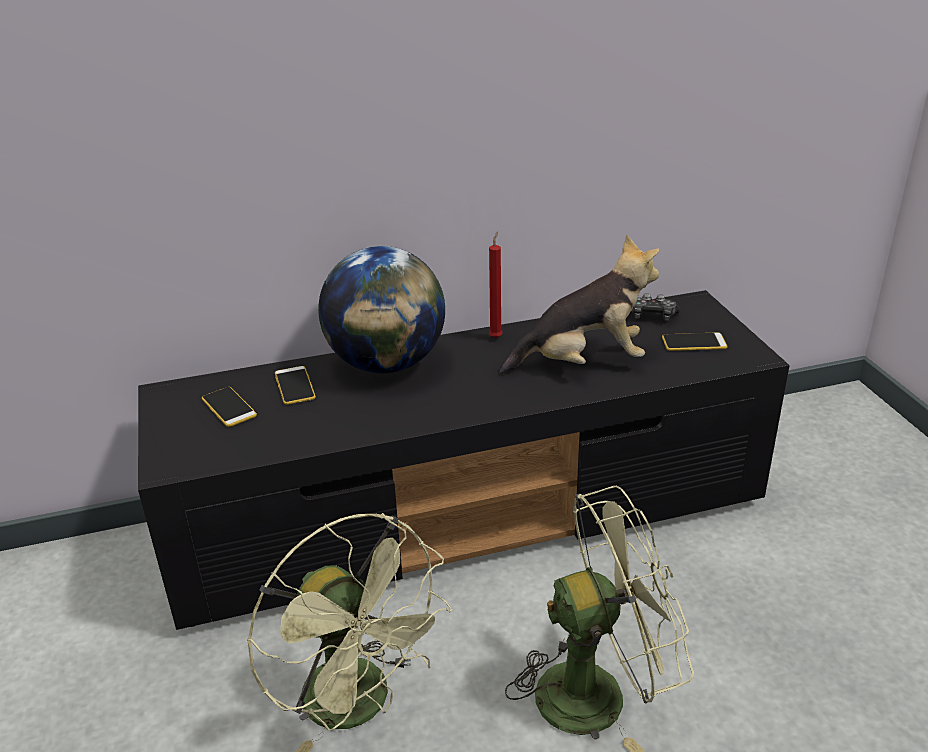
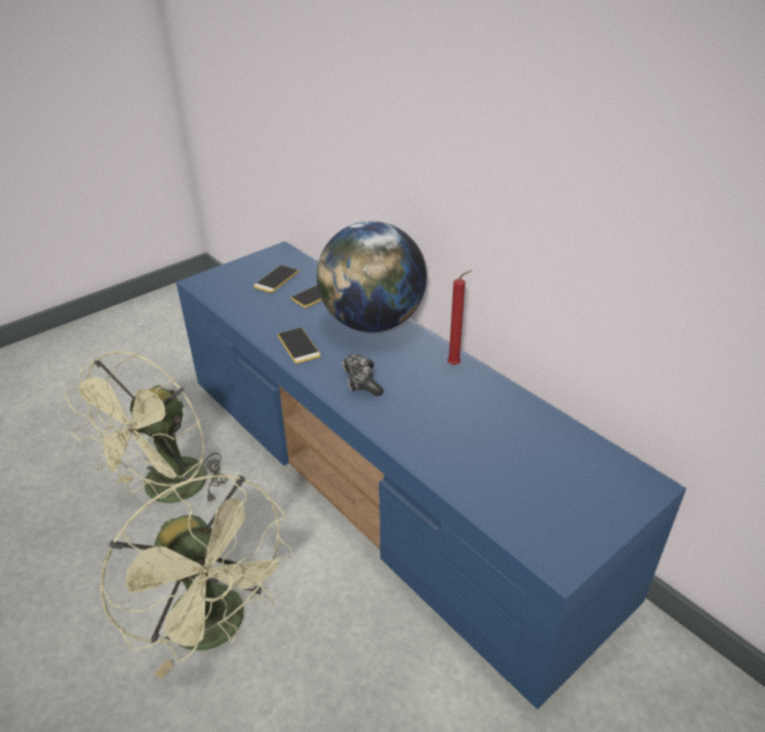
camera: 65 degrees right, 5 degrees up
(471, 513) = (387, 482): black tv stand -> blue tv stand
(583, 362) = (449, 428): plush toy -> none
(652, 316) = (580, 455): game controller -> game controller (362, 381)
(694, 342) = (549, 501): phone -> phone (298, 346)

